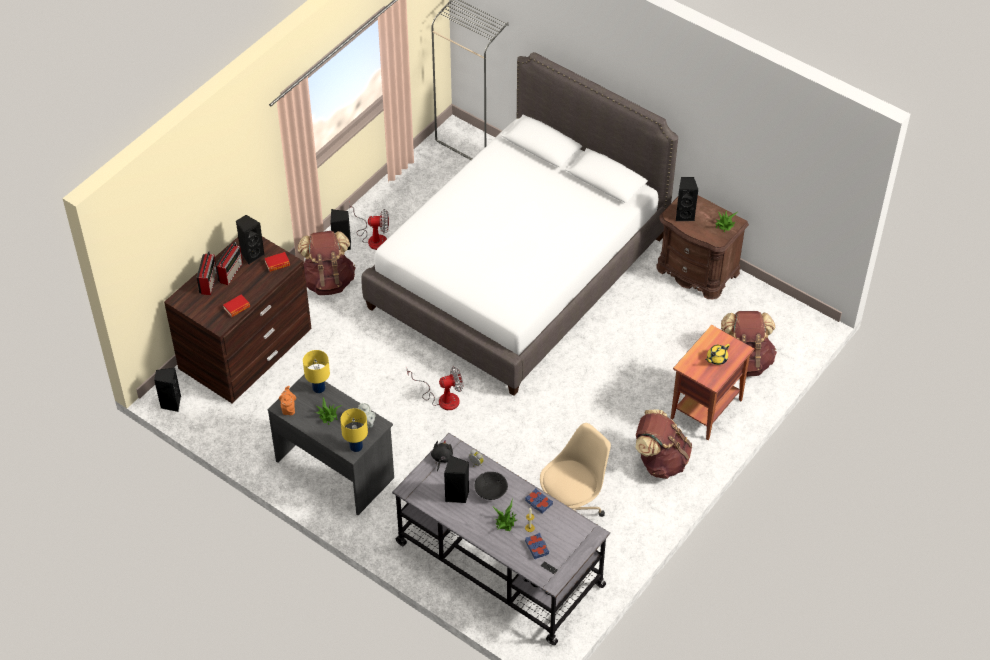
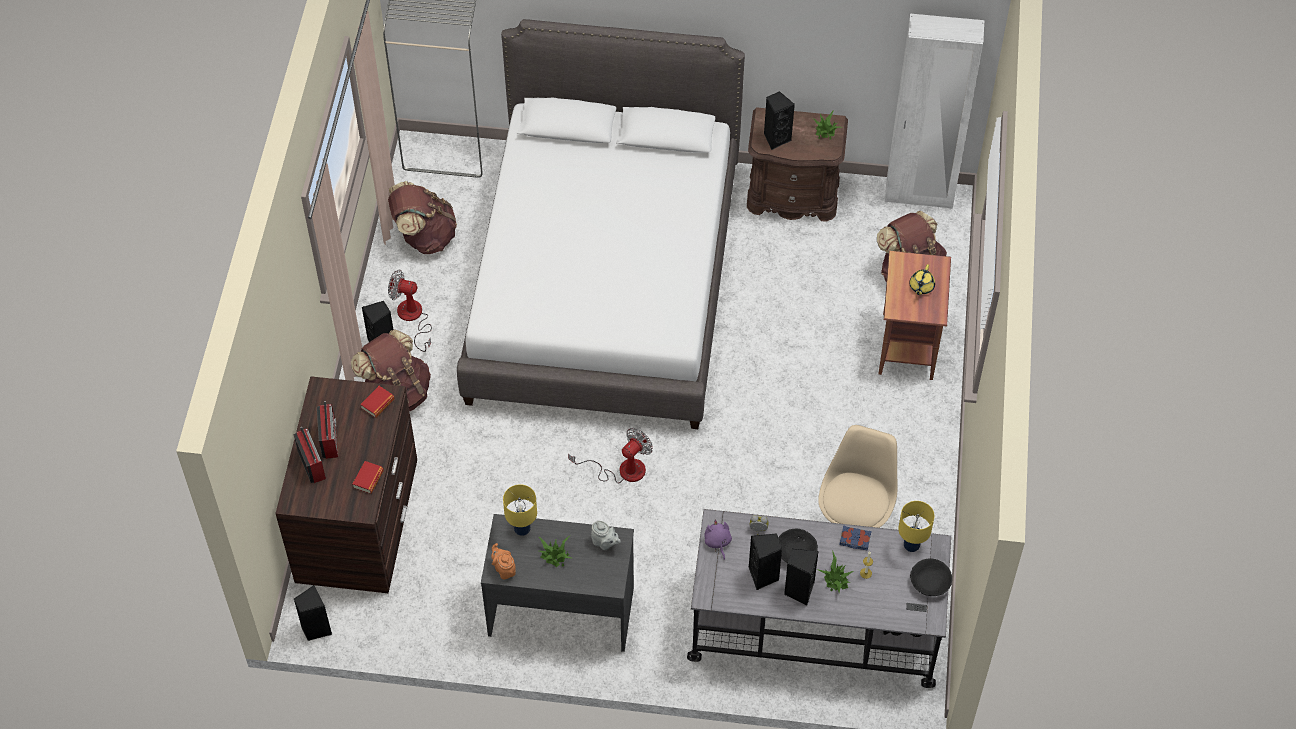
camera: 30 degrees left, 5 degrees up
(251, 254) = (338, 407): black speaker -> black speaker (799, 590)
(356, 447) = (613, 576): yellow table lamp -> yellow table lamp (911, 545)
(373, 238) = (413, 318): fan -> fan turned 135 degrees counterclockwise
(441, 458) = (717, 542): black plush toy -> purple plush toy
(537, 547) = (889, 591): blue book -> none
(570, 556) = (929, 582): none -> black bowl
(660, 461) = (900, 427): brown backpack -> brown backpack (424, 237)
(791, 311) = (919, 195): none -> white wardrobe

